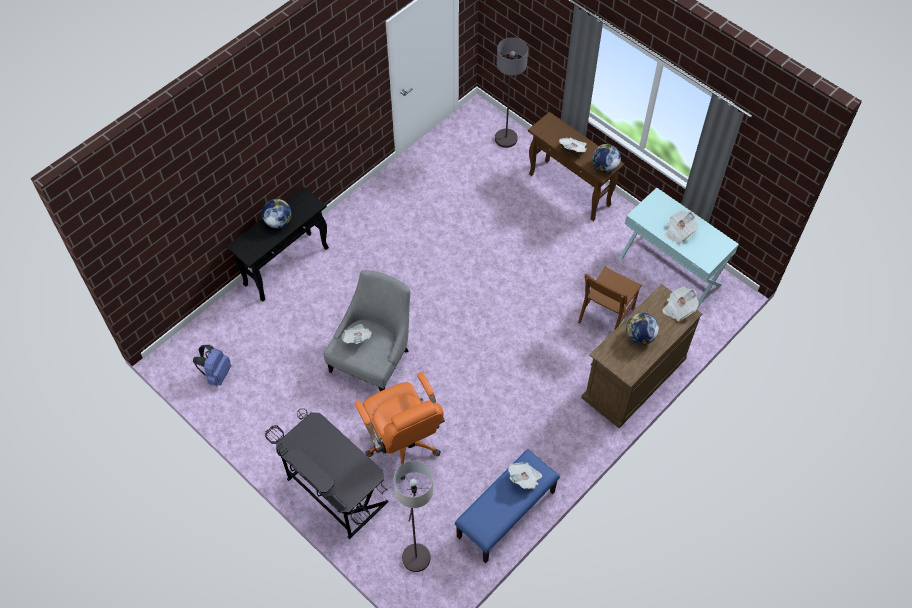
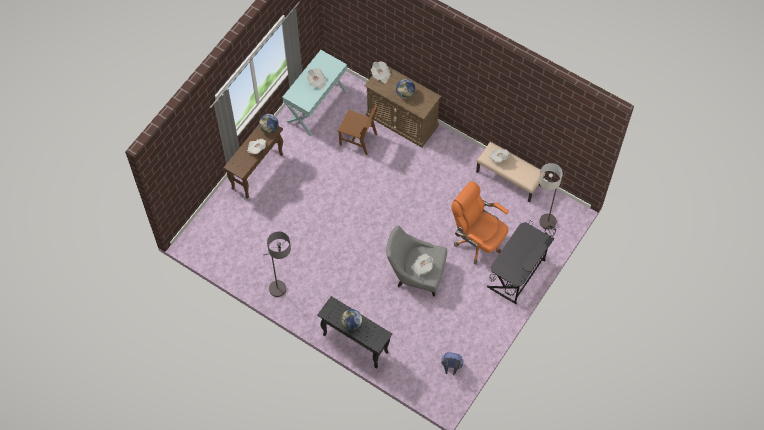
camera: 100 degrees left, 5 degrees up
(403, 446) = (477, 241): orange office chair -> orange office chair turned 105 degrees counterclockwise
(506, 144) = (220, 217): grey floor lamp -> grey floor lamp (282, 287)
(506, 515) = (509, 178): blue bench -> beige bench

